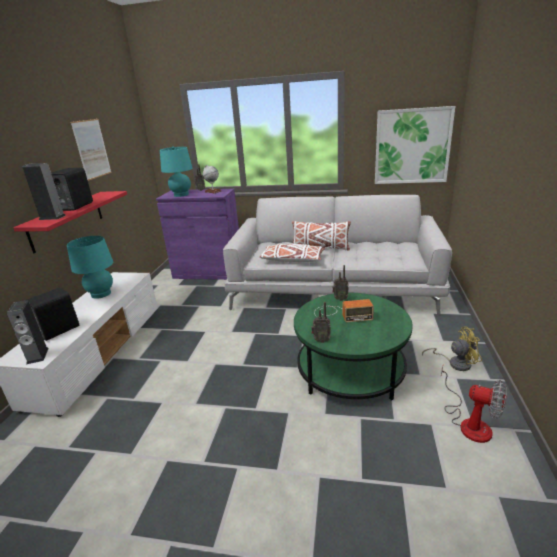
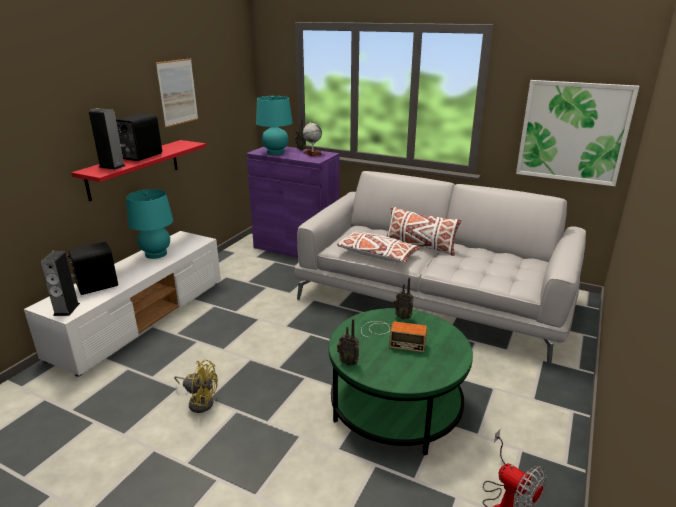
camera: 15 degrees right, 0 degrees up
(455, 363) = (532, 431): yellow fan -> yellow fan (199, 401)

